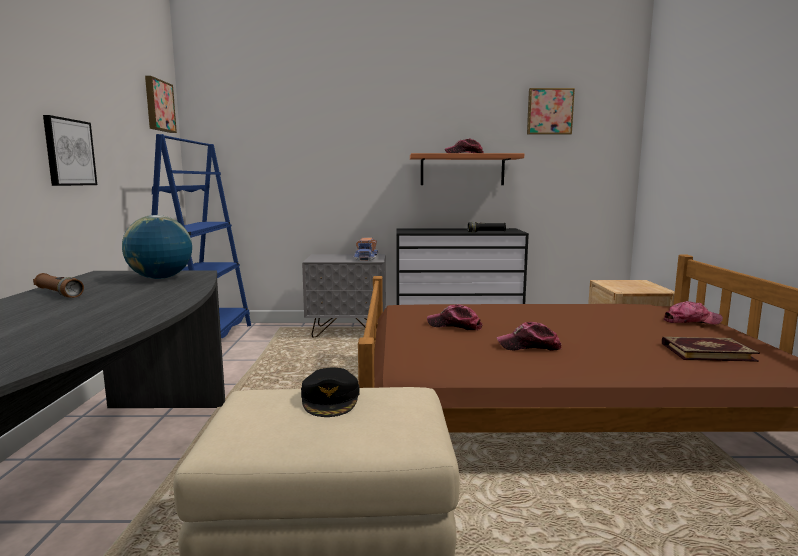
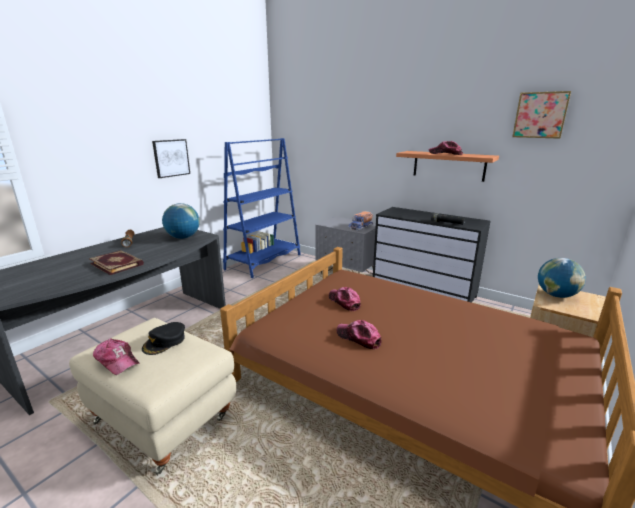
camera: 35 degrees right, 10 degrees up
(158, 106) = (250, 116): picture -> none
(617, 285) = (556, 295): none -> globe
(691, 321) = (555, 360): cap -> cap (117, 360)
(706, 351) = (495, 399): book -> book (117, 264)

